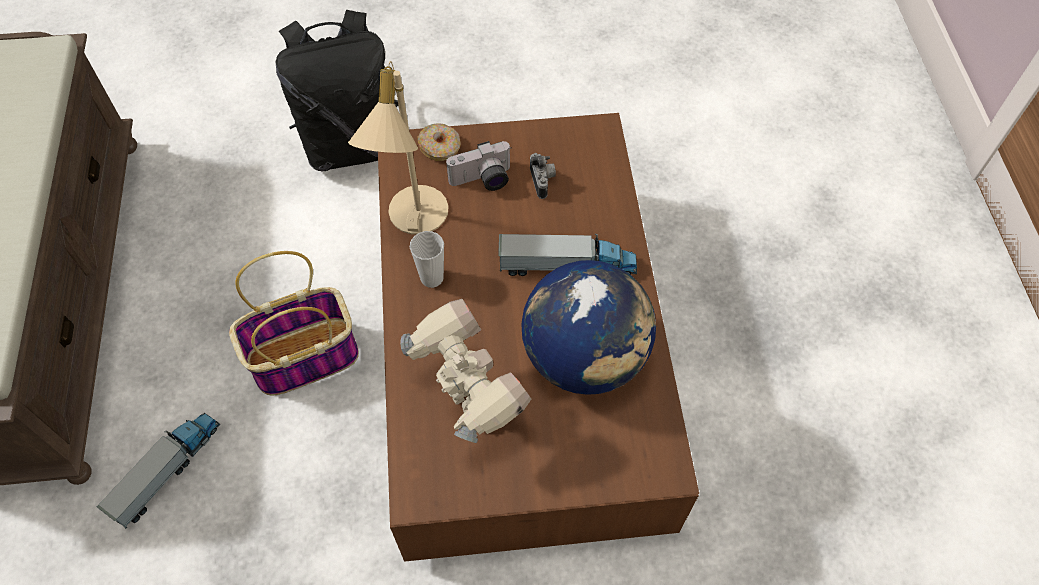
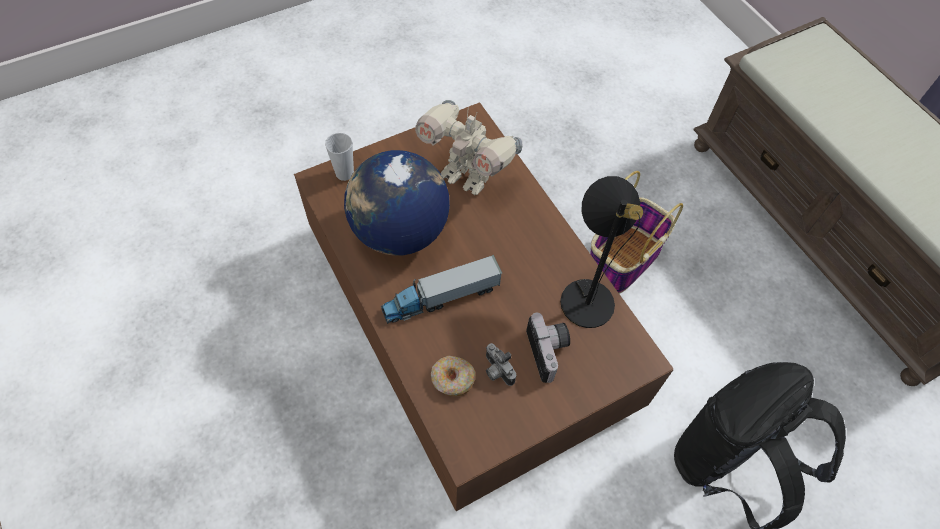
camera: 155 degrees right, 0 degrees up
(168, 471) = (653, 166): toy truck -> none
(411, 219) = (587, 293): beige table lamp -> black table lamp
(432, 278) = (542, 251): cup -> cup (344, 173)
(440, 147) = (606, 372): donut -> donut (452, 379)
(482, 181) = (550, 351): camera -> camera turned 120 degrees clockwise

